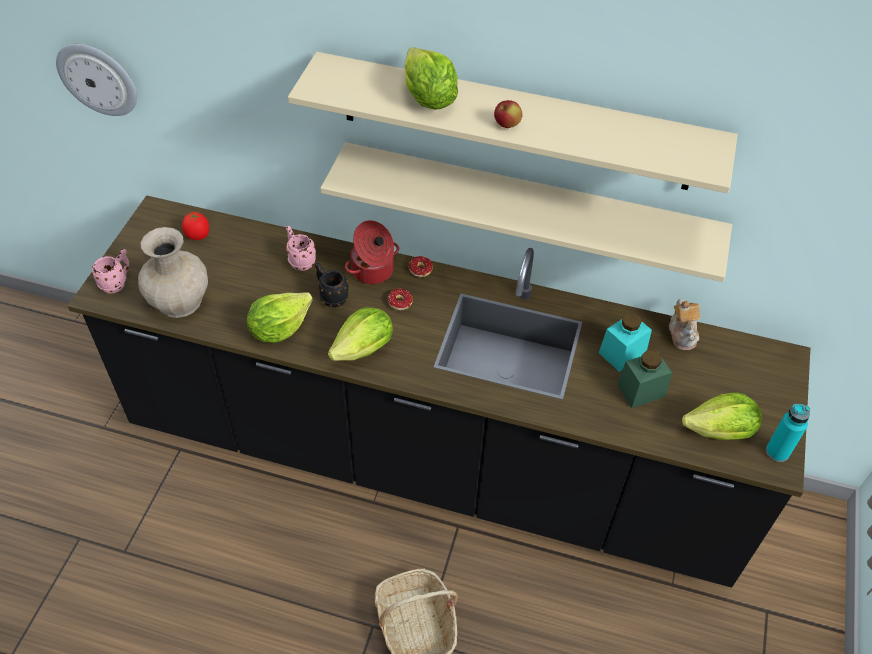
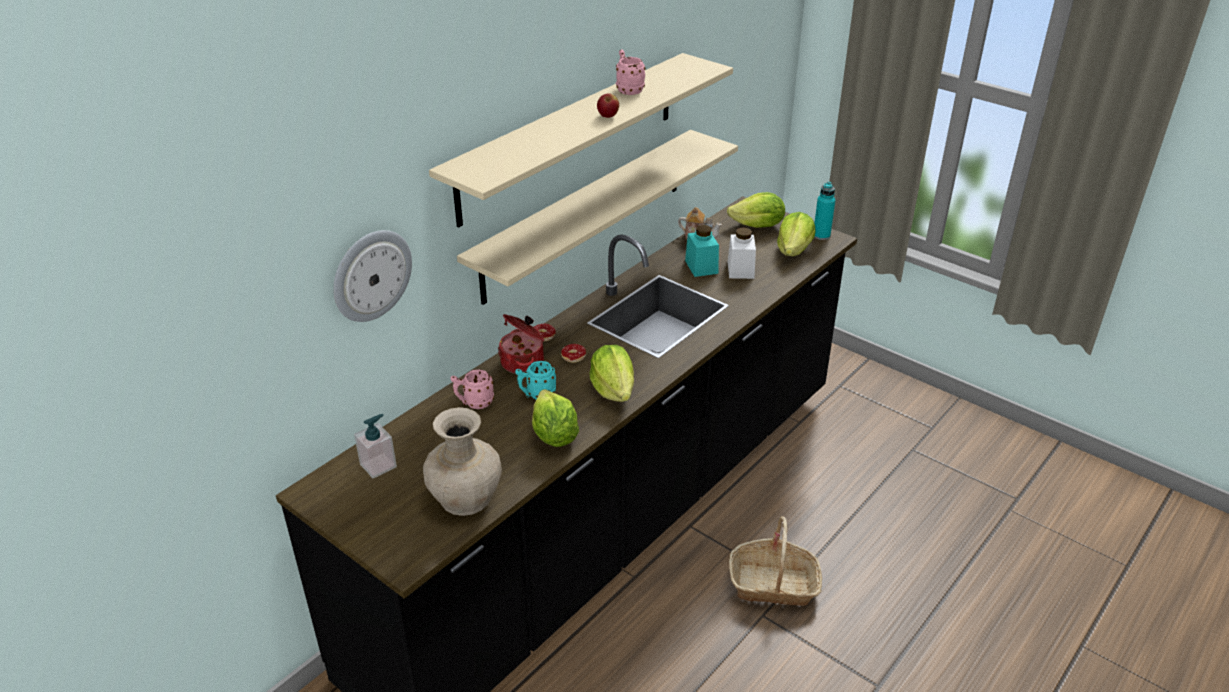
camera: 65 degrees left, 15 degrees down
(98, 79) = (209, 373): wall clock -> wall clock (371, 275)
(117, 283) = (400, 542): pink mug -> pink mug (628, 89)
(198, 235) = (378, 465): tomato -> soap dispenser
(331, 296) = (536, 394): black mug -> turquoise mug
(428, 99) = (547, 137): lettuce -> lettuce (758, 226)
(641, 390) = (740, 270): green jar -> white jar

